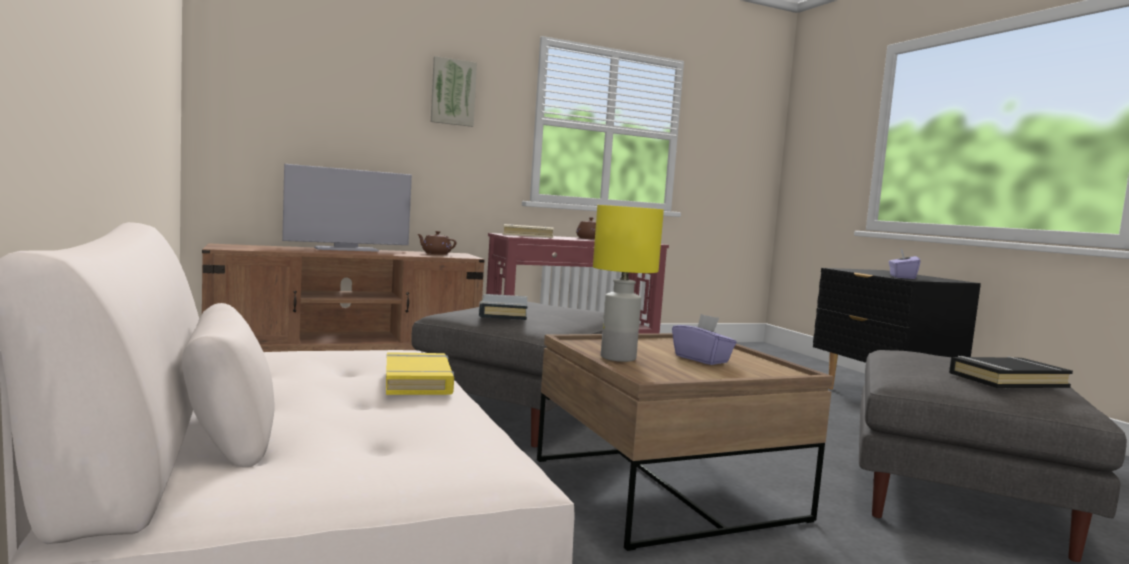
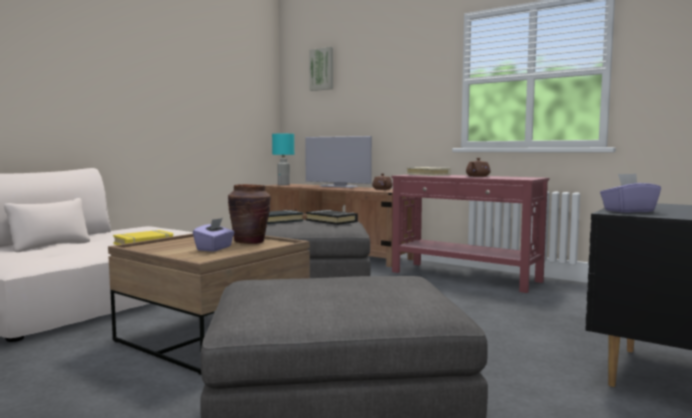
camera: 60 degrees right, 0 degrees up
(232, 247) = (283, 184): none -> turquoise table lamp
(453, 92) = (403, 74): picture -> picture (322, 69)
(617, 358) = (185, 241): yellow table lamp -> none
(663, 344) = (250, 241): none -> brown vase
(1007, 380) = (293, 296): black book -> black book (332, 221)

